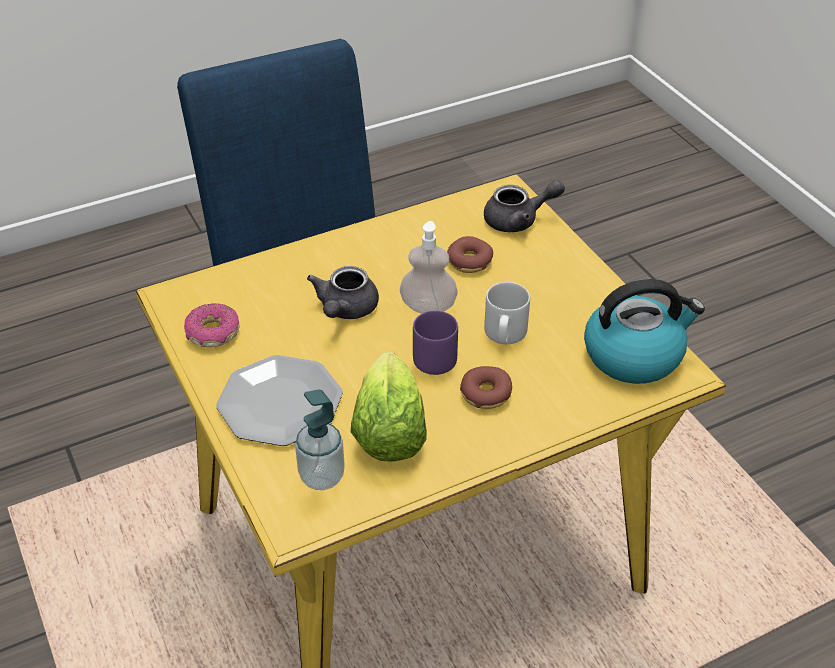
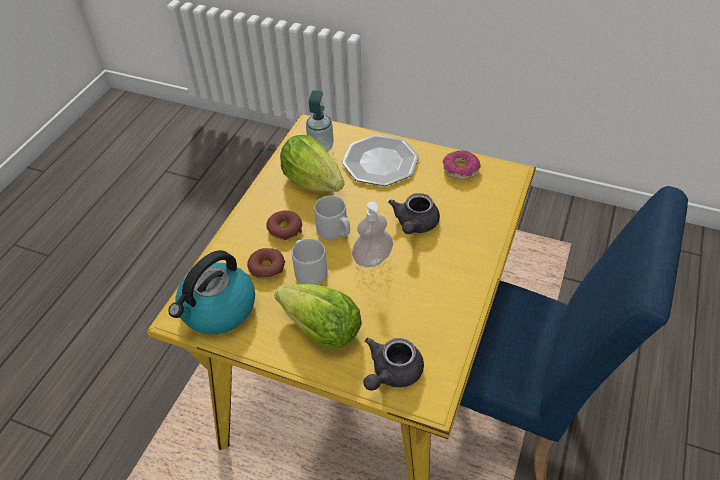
camera: 140 degrees right, 5 degrees up
(345, 310) = (415, 225): grey teapot -> grey teapot turned 135 degrees counterclockwise
(434, 356) = (335, 232): purple mug -> grey mug
(469, 261) = (385, 309): donut -> donut (266, 268)
(545, 279) = (322, 330): none -> lettuce

